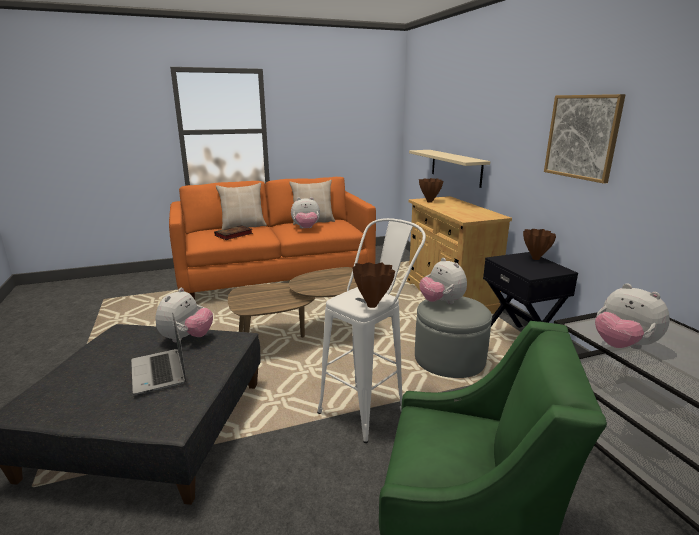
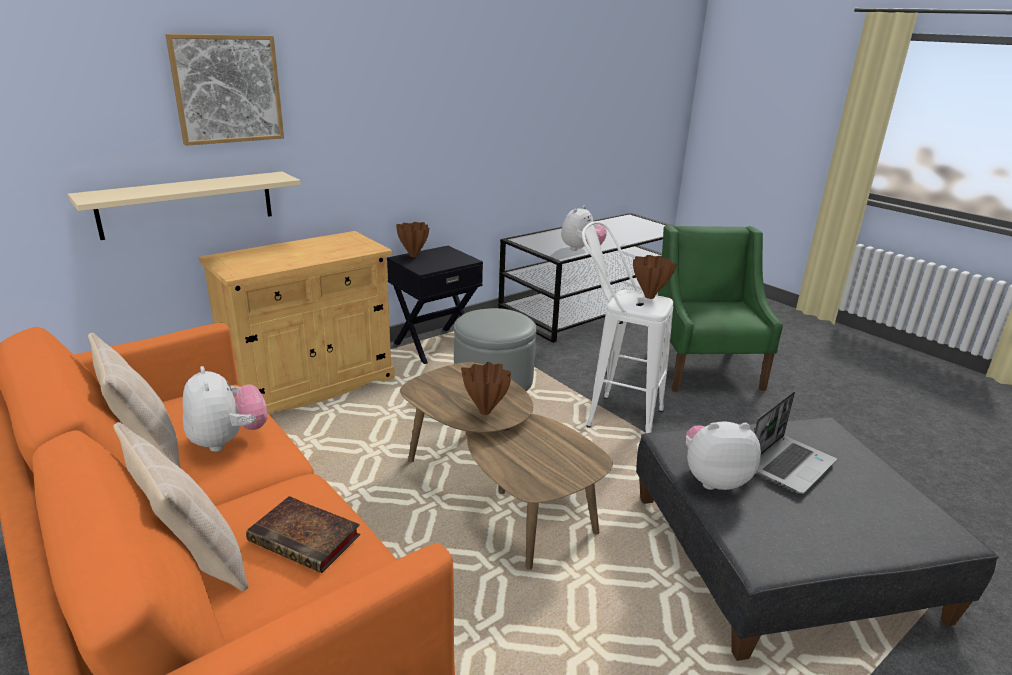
camera: 110 degrees left, 5 degrees up
(429, 202) = (254, 267): brown vase -> brown vase (486, 412)
(441, 302) = (490, 325): plush toy -> none
(582, 137) = (421, 114): picture -> picture (227, 89)

